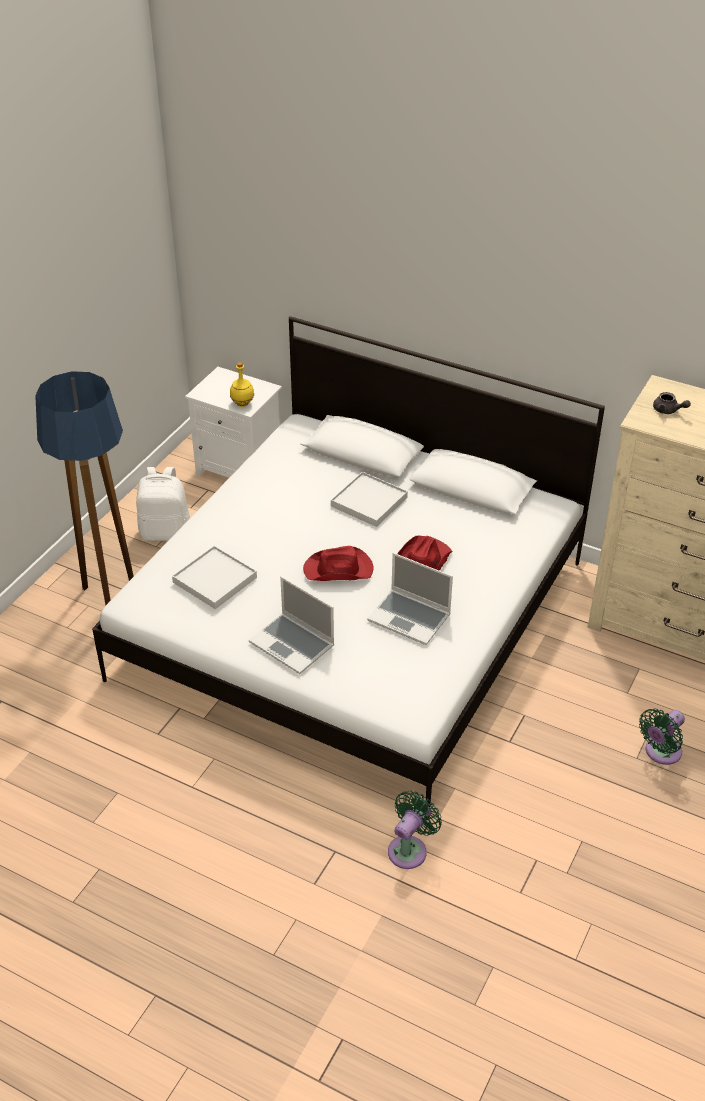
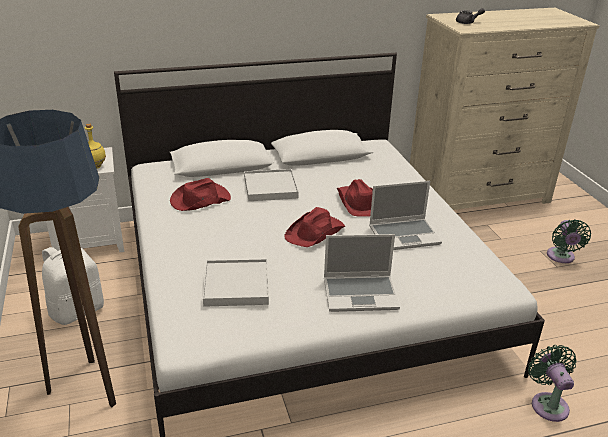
camera: 45 degrees left, 10 degrees down
(294, 482) = (199, 200): none -> red hat

